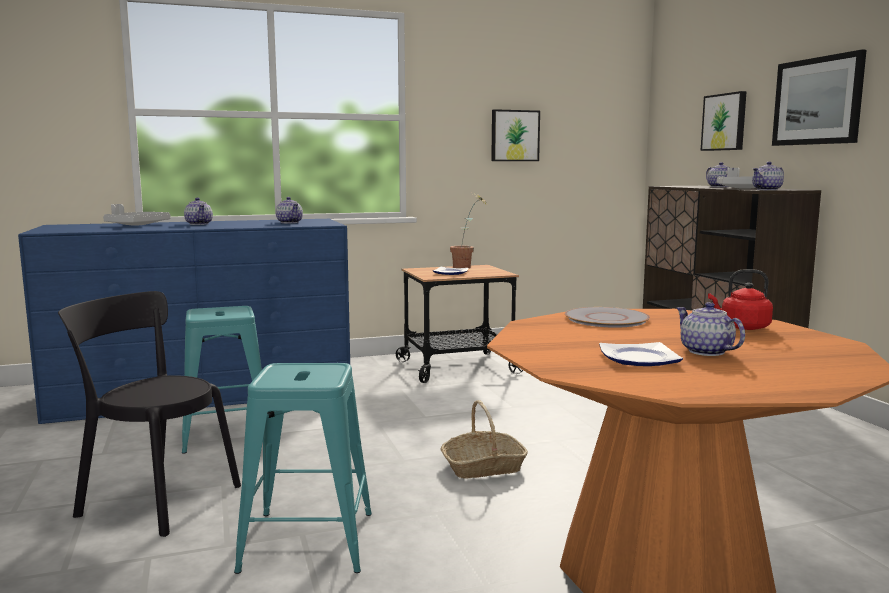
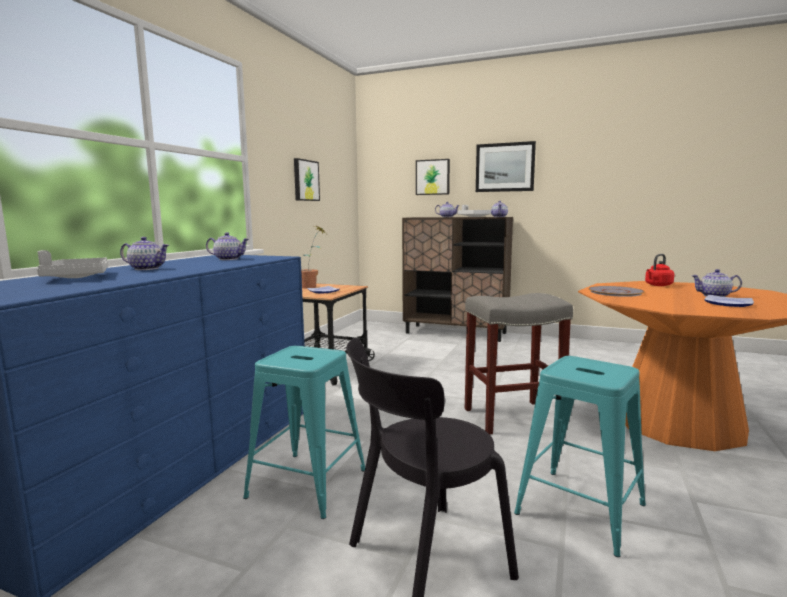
camera: 50 degrees left, 0 degrees up
(483, 467) = (511, 417): basket -> grey stool

